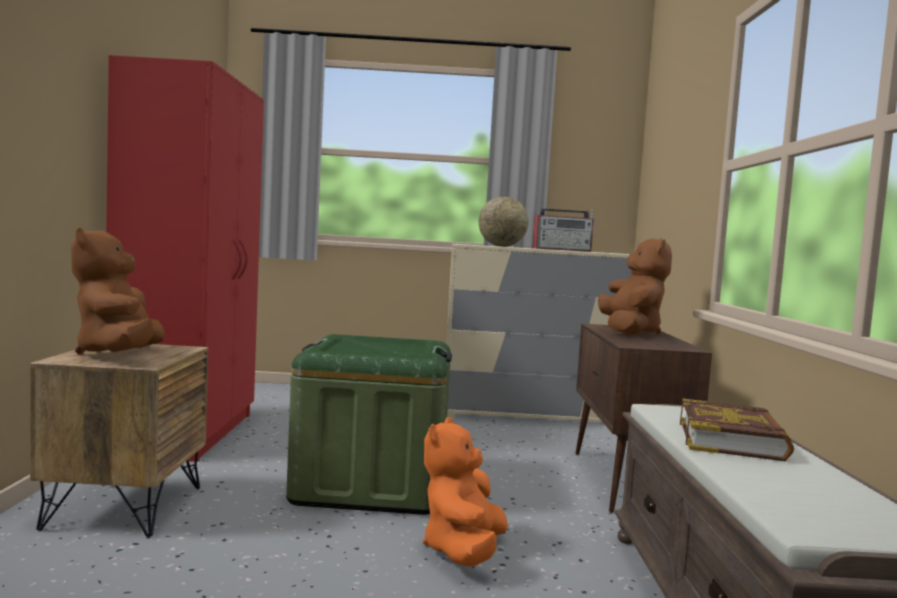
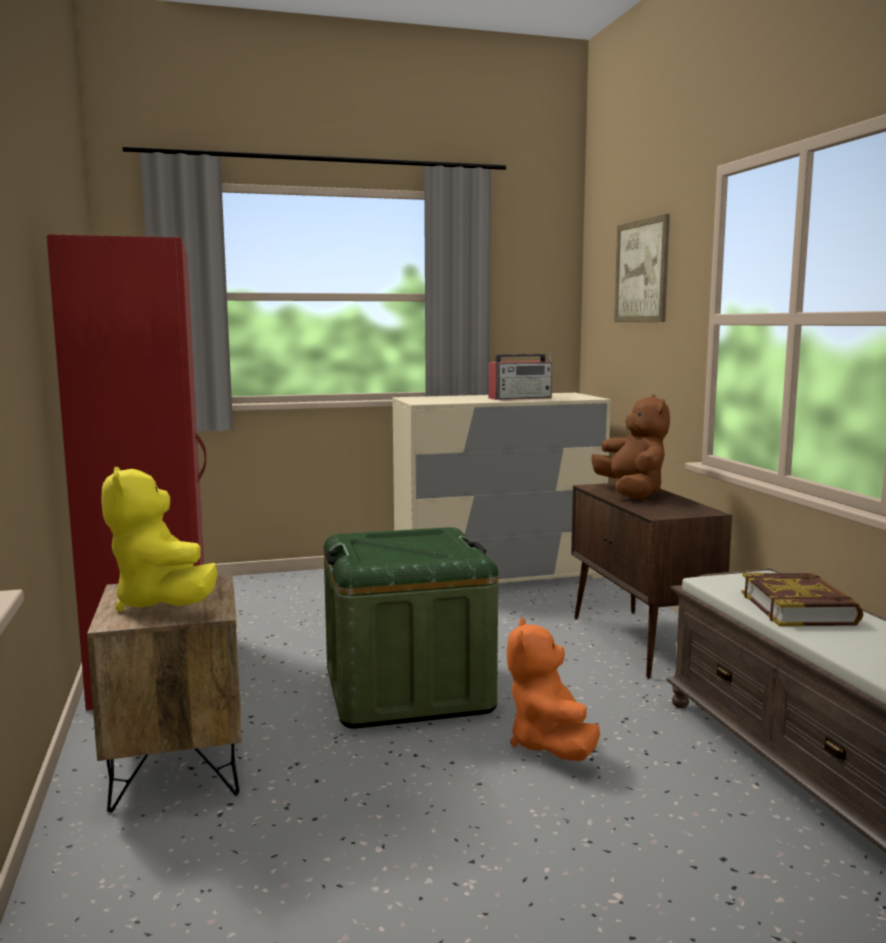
camera: 15 degrees left, 5 degrees up
(119, 355) = (163, 604): brown plush toy -> yellow plush toy
(501, 246) = (454, 398): globe -> none
(679, 134) = (641, 271): none -> picture

